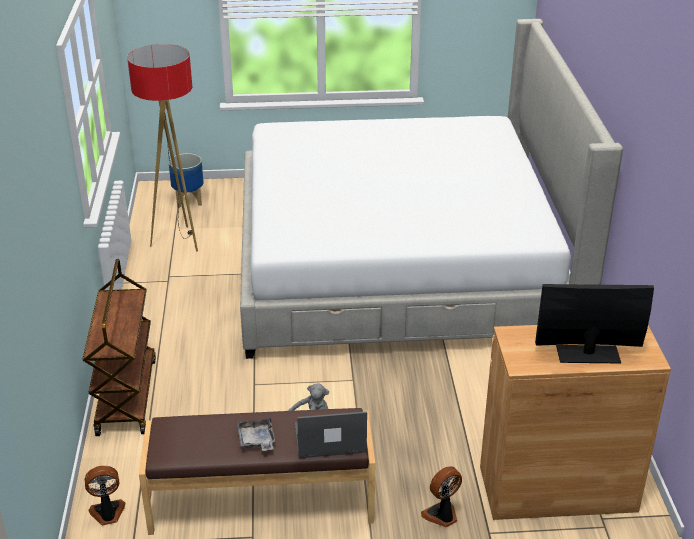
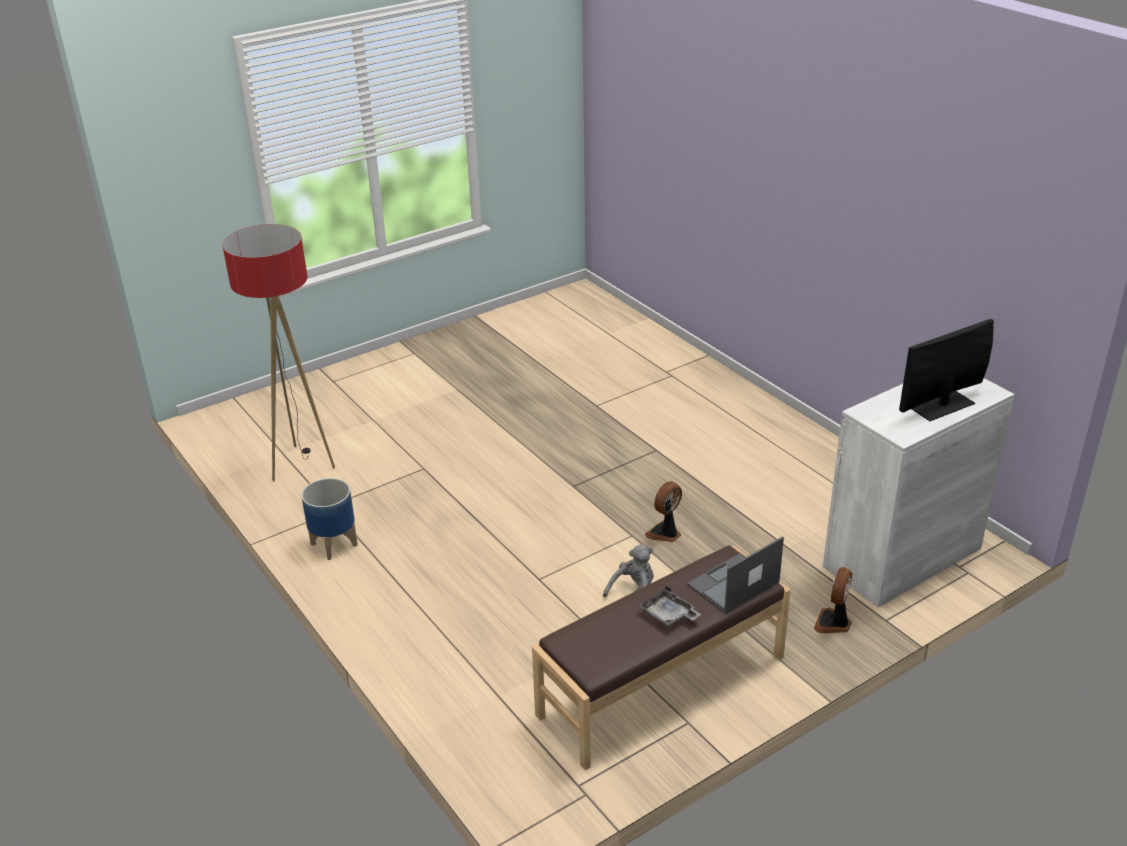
camera: 30 degrees left, 0 degrees up
(107, 513) = (521, 770): fan -> fan (665, 533)
(126, 396) = (414, 646): brown cart -> none
(188, 200) = (266, 417): planter -> planter (333, 544)
(401, 265) = (565, 408): bed -> none
(557, 489) = (902, 557): brown cabinet -> white cabinet

